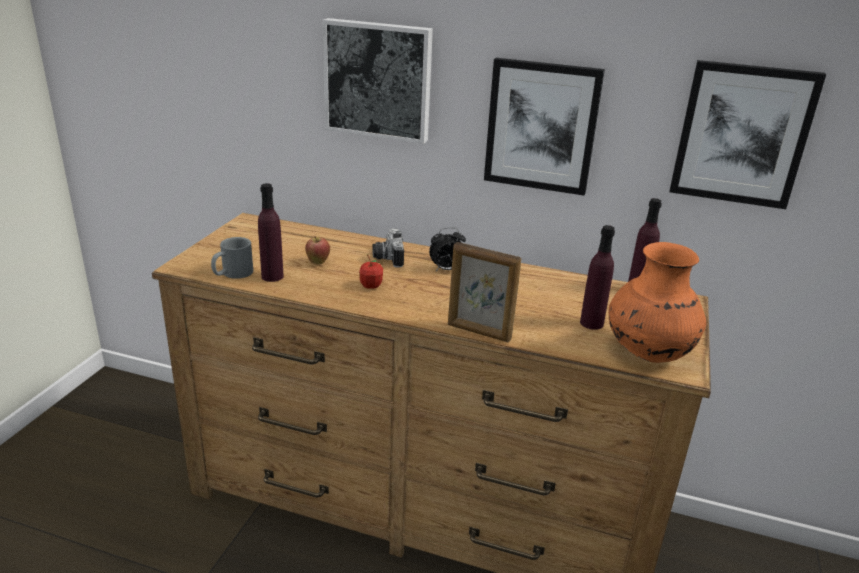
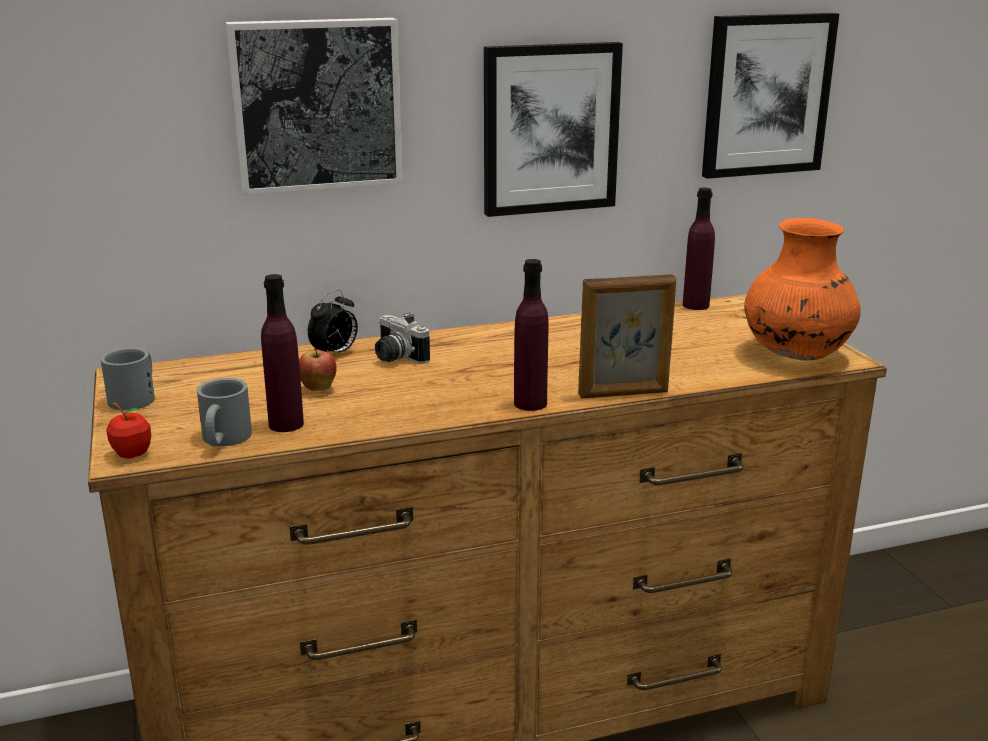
camera: 35 degrees left, 5 degrees down
(234, 234) = (136, 396): none -> grey mug
(371, 286) = (430, 392): apple -> apple (132, 454)
(446, 269) = (484, 348): alarm clock -> alarm clock (335, 354)
(591, 323) = (708, 348): purple bottle -> purple bottle (530, 403)

